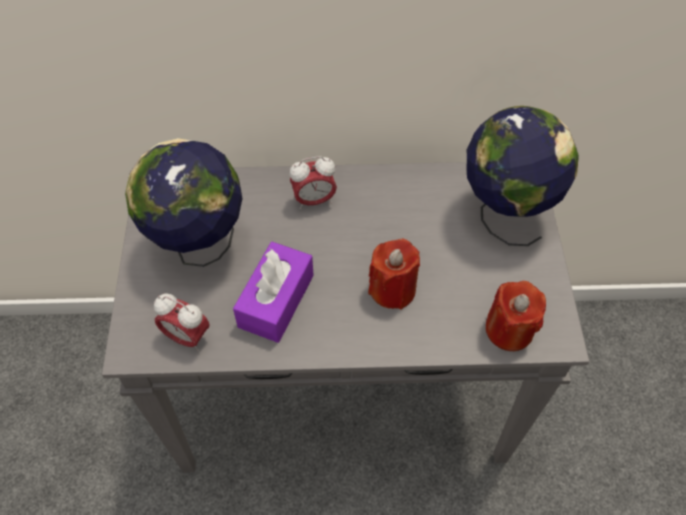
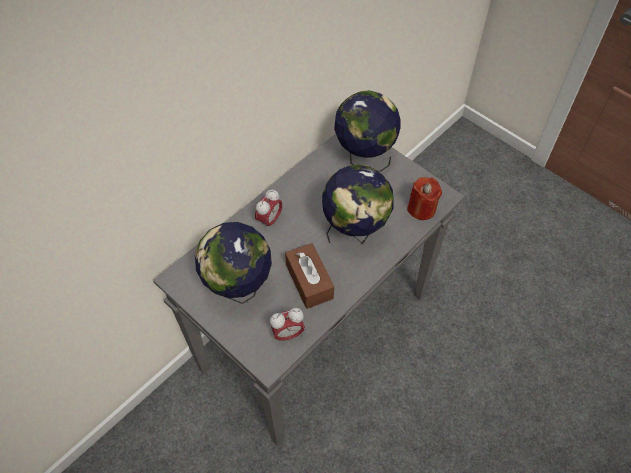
camera: 45 degrees left, 0 degrees up
(276, 300) = (309, 281): purple tissue box -> brown tissue box
(392, 289) = (355, 232): red candle -> globe

